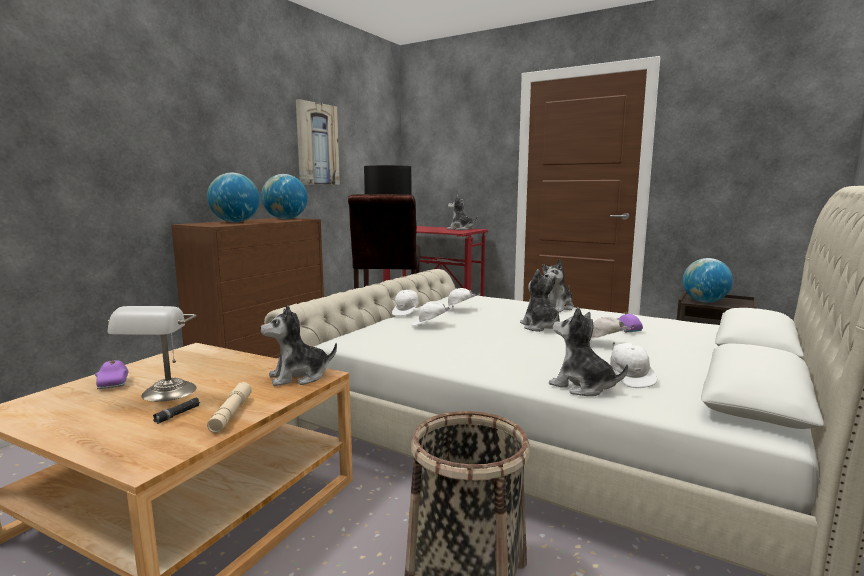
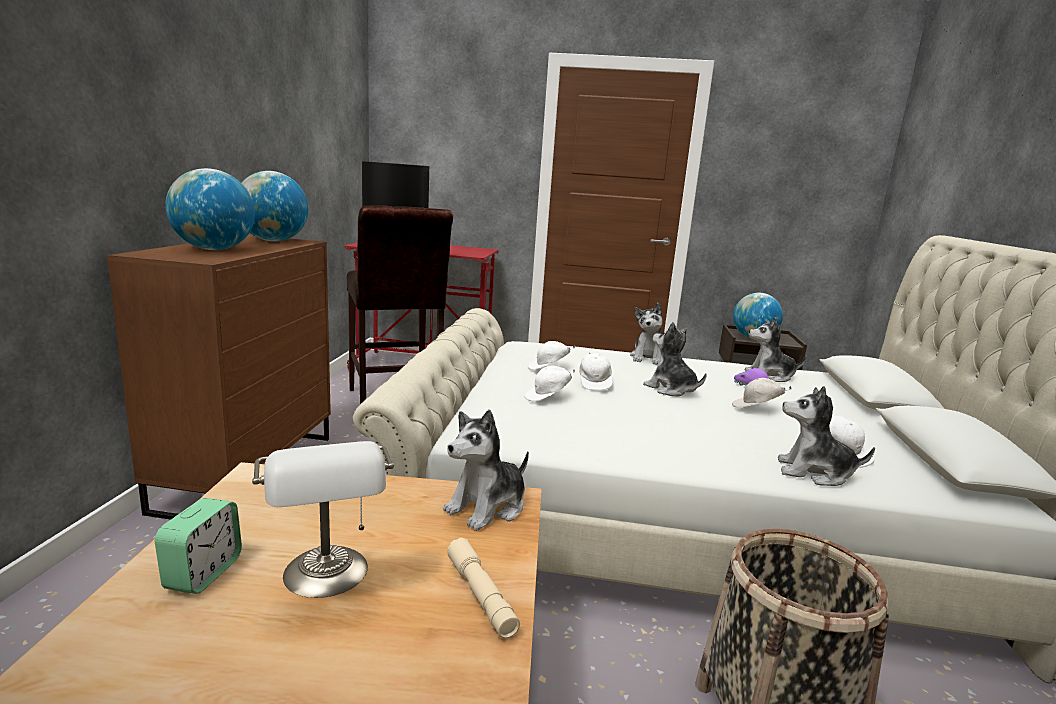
camera: 25 degrees left, 5 degrees up
(114, 384) = (203, 573): purple toy car -> alarm clock
(177, 414) = (401, 615): black flashlight -> none
(317, 144) = (284, 121): picture -> none
(406, 312) = (491, 377): white cap -> white cap (594, 383)
(461, 229) = (467, 249): plush toy -> plush toy (769, 376)

